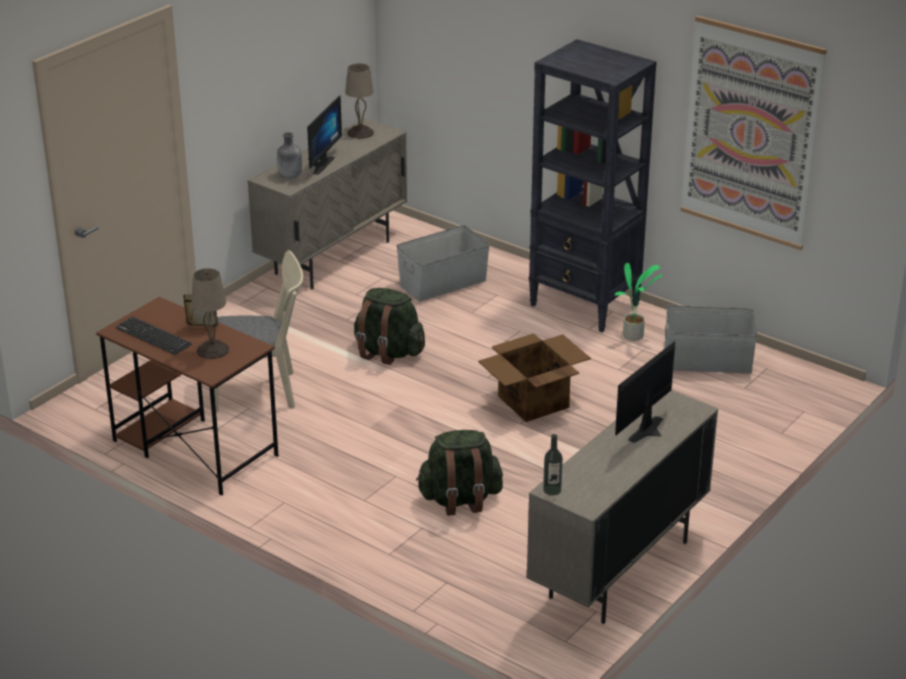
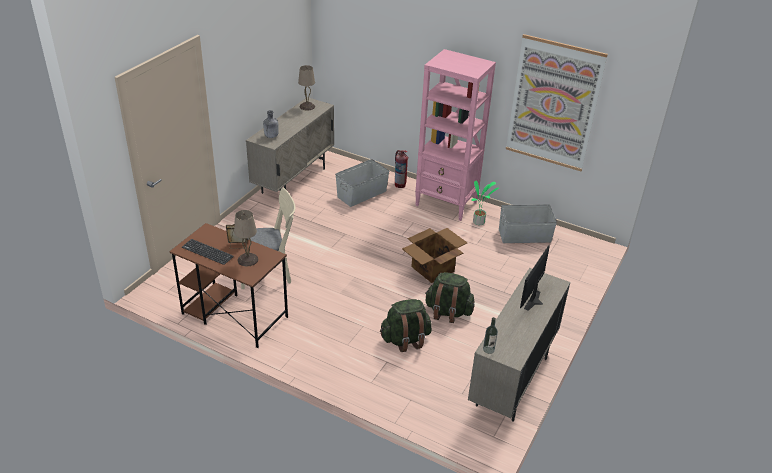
camera: 10 degrees left, 5 degrees up
(319, 164) = (287, 128): monitor -> none
(388, 352) = (339, 241): green backpack -> green backpack (448, 312)
(512, 272) = (400, 184): none -> fire extinguisher
(585, 305) = (446, 204): black bookcase -> pink bookcase

